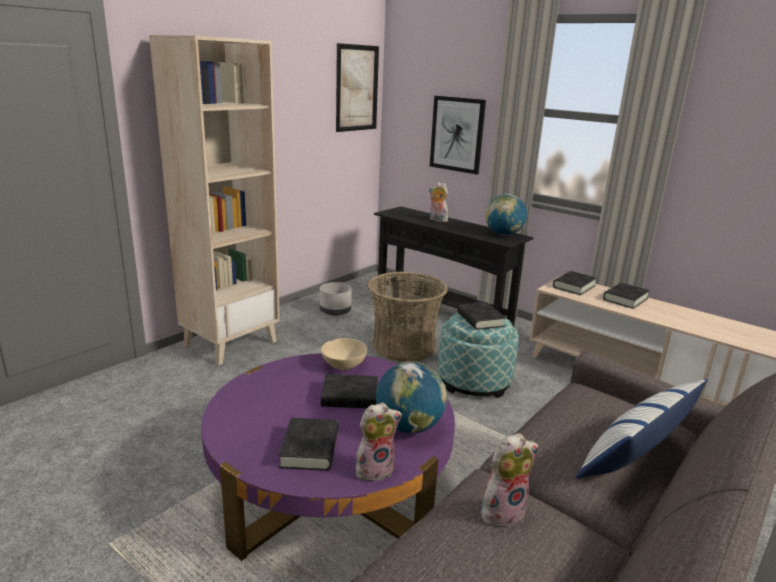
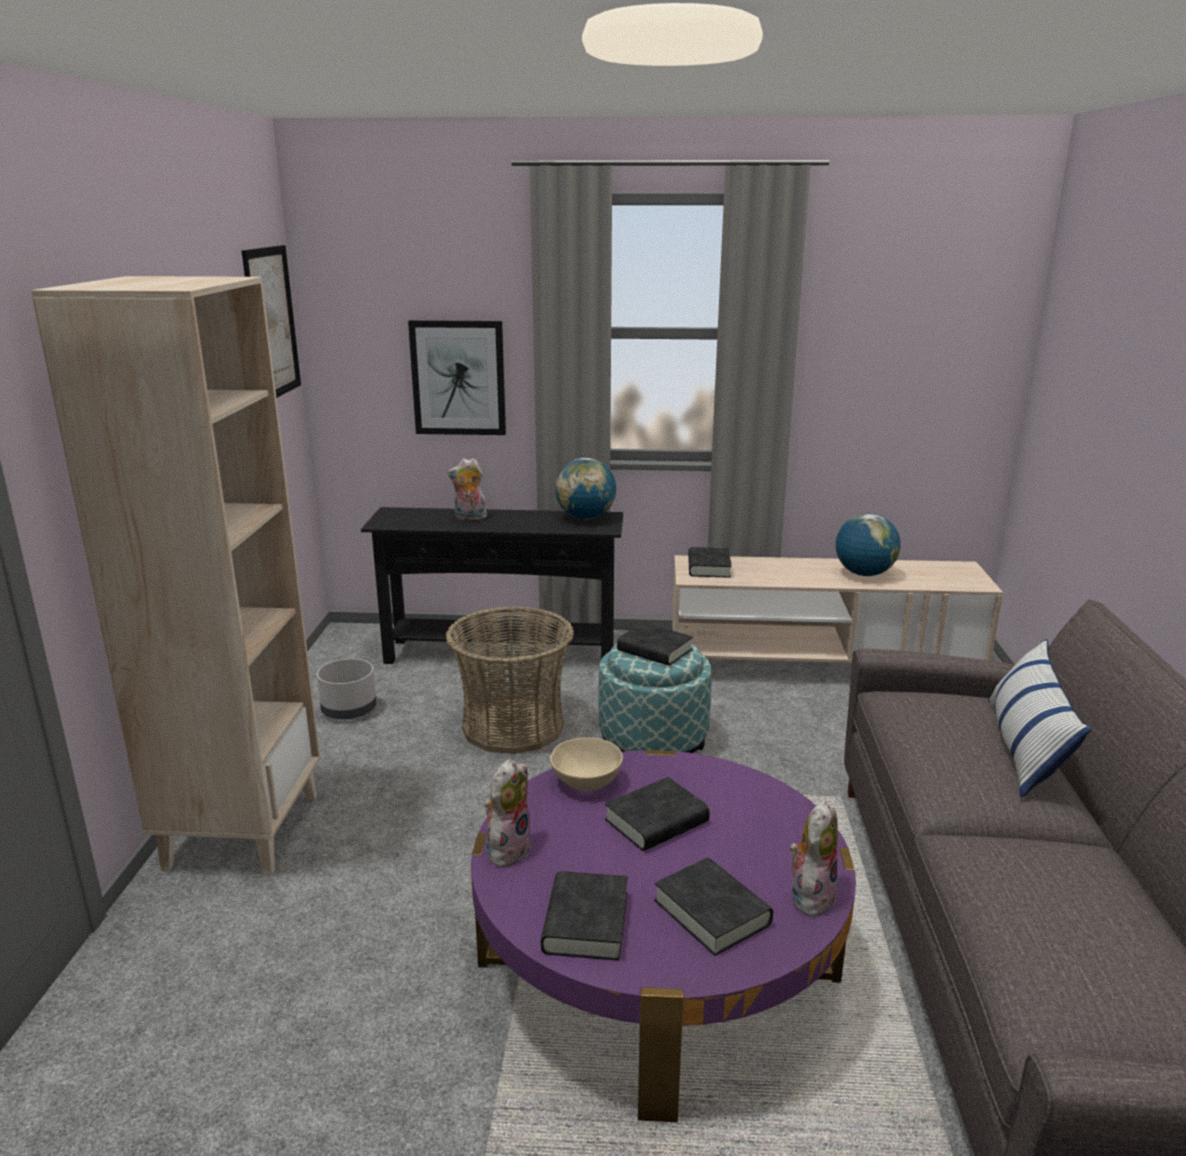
camera: 35 degrees left, 0 degrees up
(409, 427) = (771, 826): globe -> globe (864, 574)
(502, 511) = (1023, 866): plush toy -> plush toy (507, 849)
(625, 299) = (777, 567): black book -> black book (585, 922)

